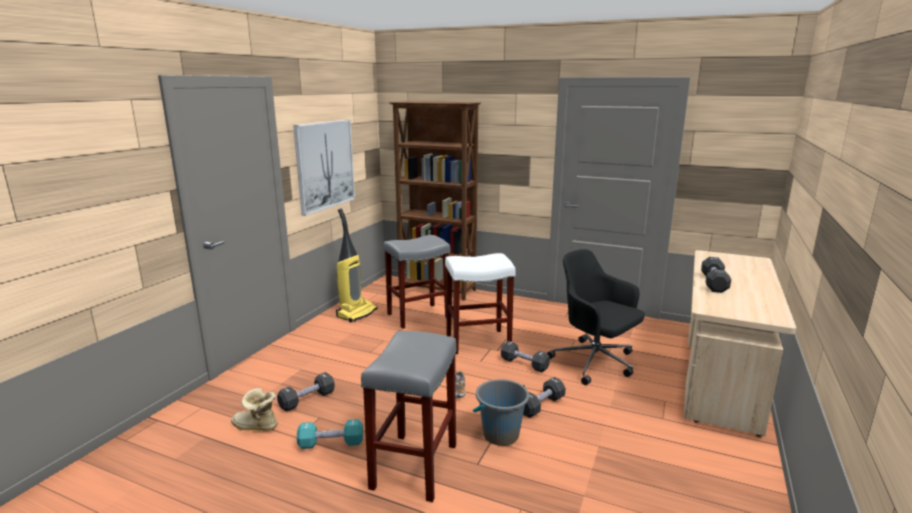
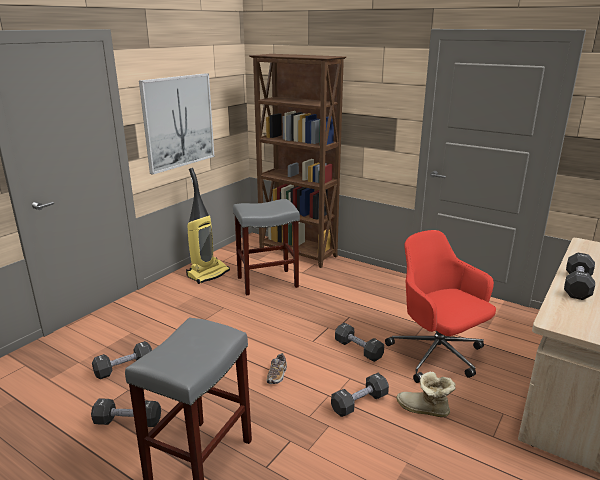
camera: 10 degrees right, 5 degrees up
(255, 427) = (64, 393): boot -> boot (424, 410)
(331, 443) = (128, 422): turquoise dumbbell -> black dumbbell
(479, 341) = (319, 317): white stool -> none
(500, 434) = (303, 433): grey bucket -> none
(595, 362) = (437, 355): black office chair -> red office chair

